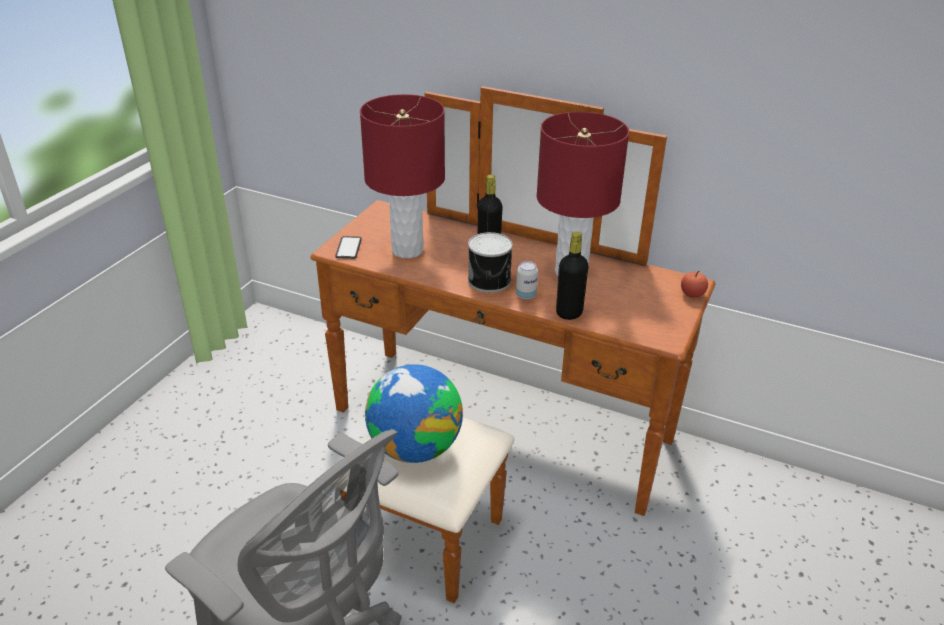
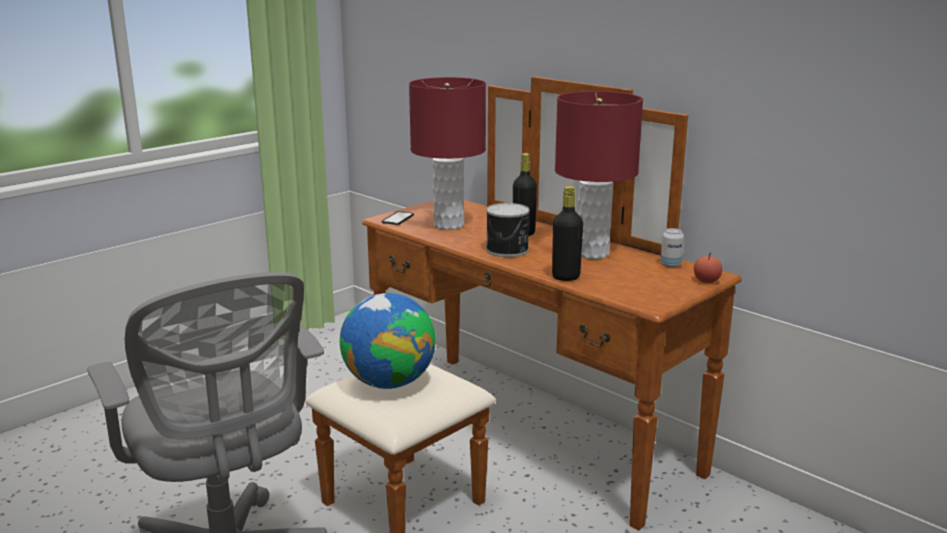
camera: 20 degrees right, 15 degrees down
(526, 295) = (533, 262): can -> can (670, 264)

